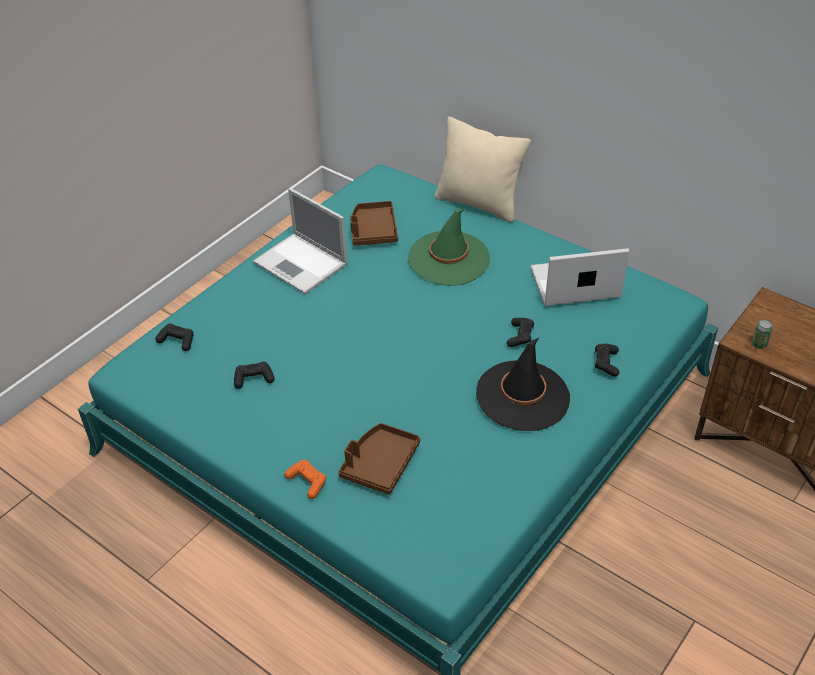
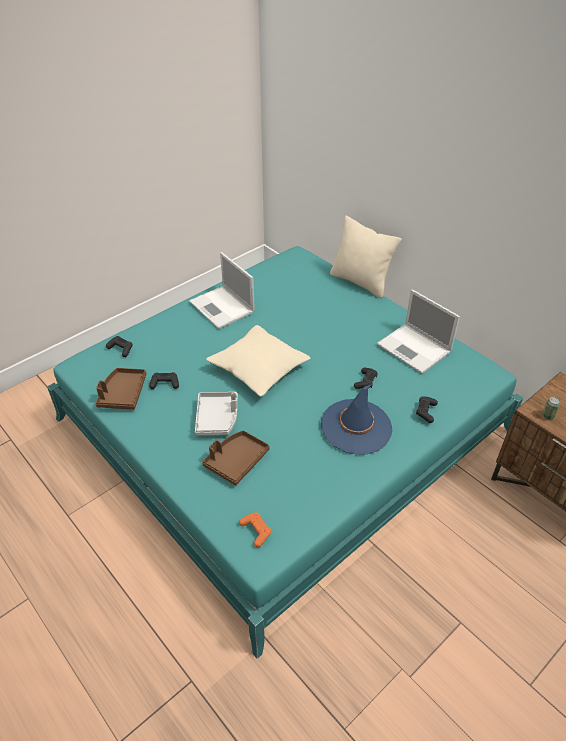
camera: 10 degrees right, 0 degrees up
(307, 482) = (180, 465): orange game controller -> orange game controller (256, 531)
(339, 413) = (217, 418): none -> grey tray
(373, 231) = (279, 291): brown tray -> brown tray (122, 394)
(375, 339) = (258, 368): none -> beige pillow
(449, 259) = (328, 318): green hat -> none
(523, 396) = (356, 427): black hat -> blue hat
(573, 284) = (415, 349): laptop -> laptop turned 135 degrees counterclockwise

